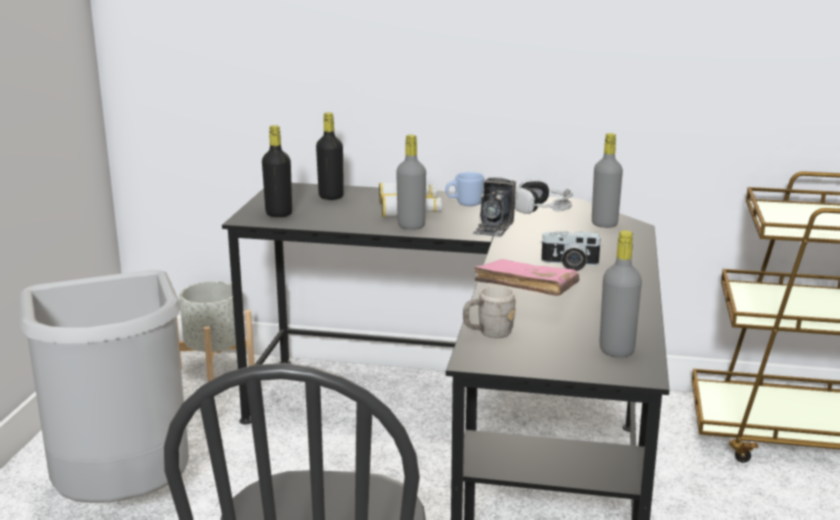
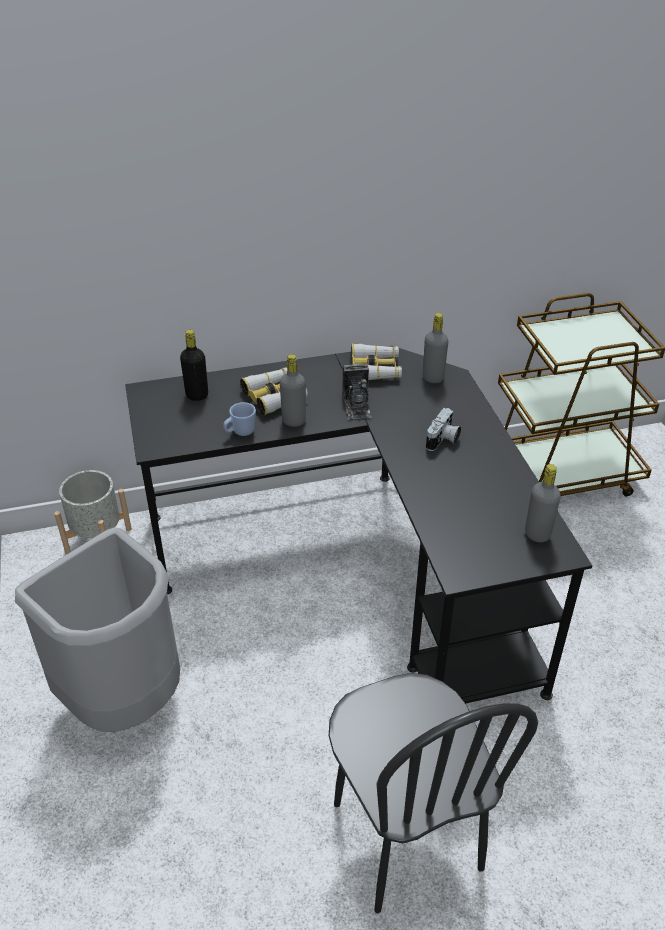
camera: 25 degrees left, 20 degrees up
(279, 214) = (173, 433): black bottle -> none
(464, 204) = (312, 377): blue mug -> blue mug (240, 432)
(488, 333) = (445, 543): grey mug -> none
(526, 296) = (440, 489): pink book -> none
(542, 209) = (375, 369): headphones -> binoculars
(569, 265) = (443, 440): camera -> camera turned 45 degrees counterclockwise

